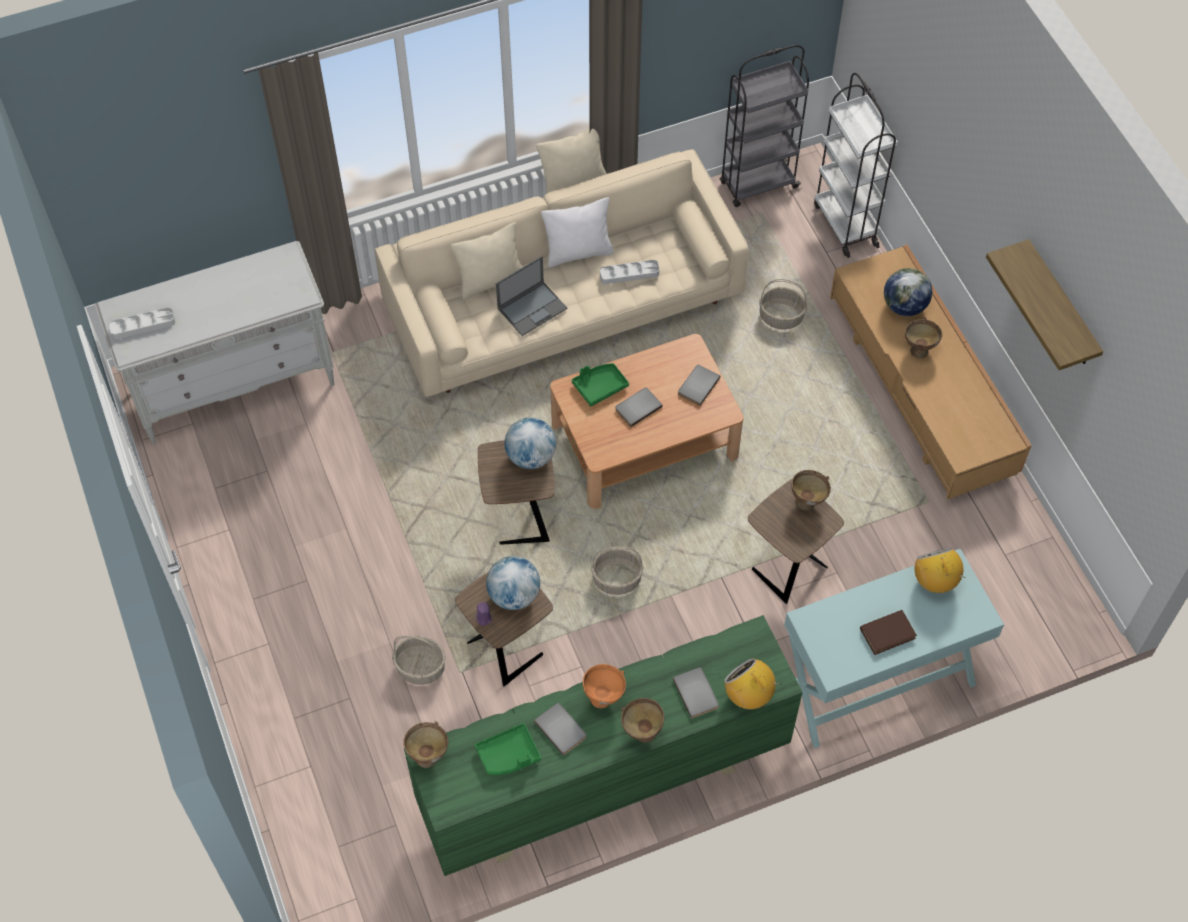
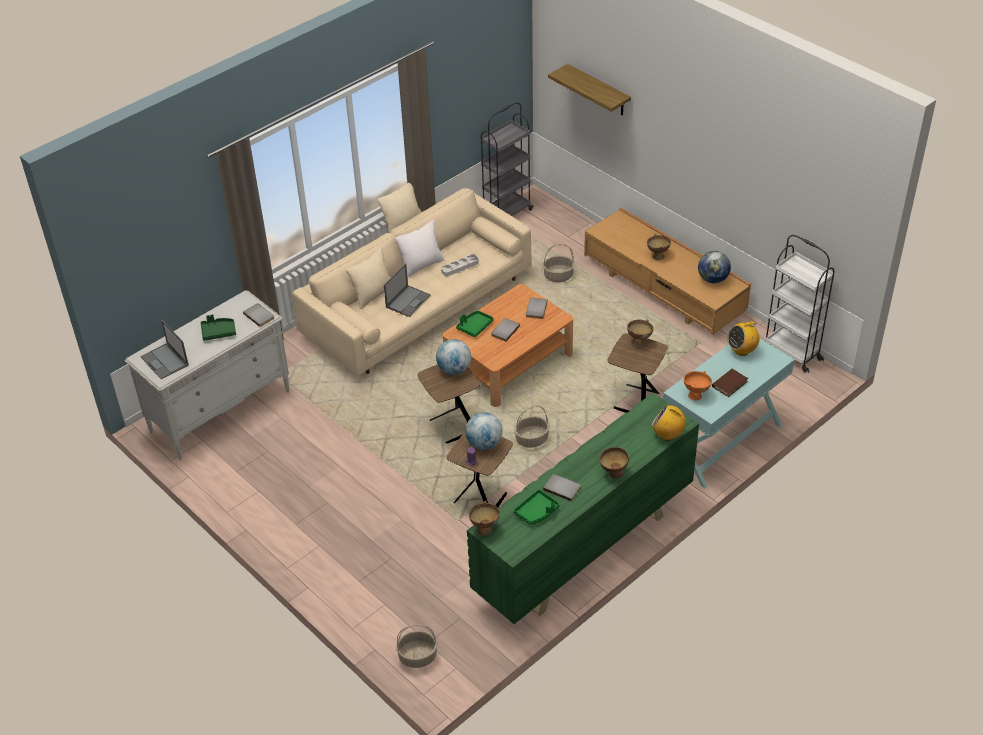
camera: 20 degrees left, 15 degrees down
(143, 325) = (165, 361): grey tray -> laptop
(230, 300) = (218, 332): none -> green tray
(420, 668) = (429, 526): basket -> basket (417, 657)
(604, 696) = (579, 463): orange bowl -> orange bowl (696, 394)
(697, 693) = (636, 443): grey book -> grey book (260, 315)
(845, 225) = (571, 220): white cart -> white cart (792, 353)
(904, 306) = (636, 238): globe -> globe (712, 279)
(935, 581) = (742, 350): radio -> radio turned 75 degrees counterclockwise
(1060, 307) = (748, 173): shelf -> shelf (598, 90)

